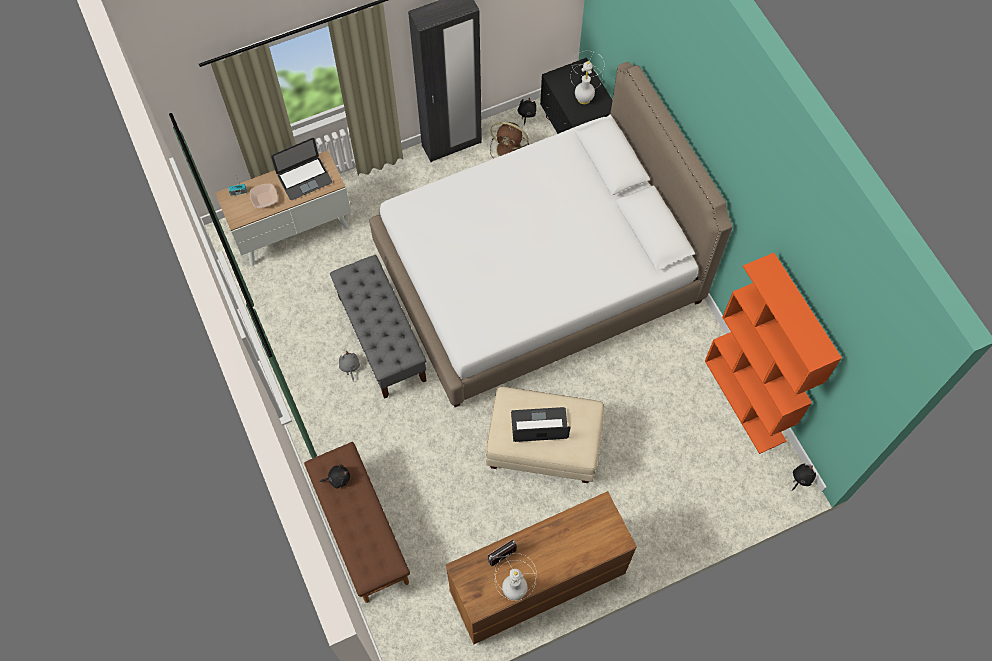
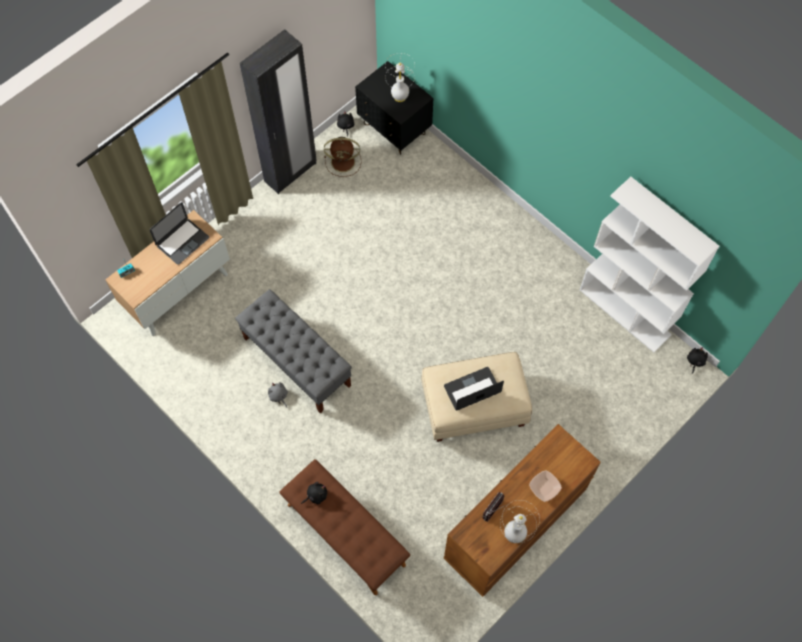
camera: 20 degrees left, 0 degrees up
(264, 198) = (153, 270): bowl -> bowl (544, 487)
(537, 274) = (410, 262): white bed -> none
(745, 400) = (625, 312): orange bookcase -> white bookcase

